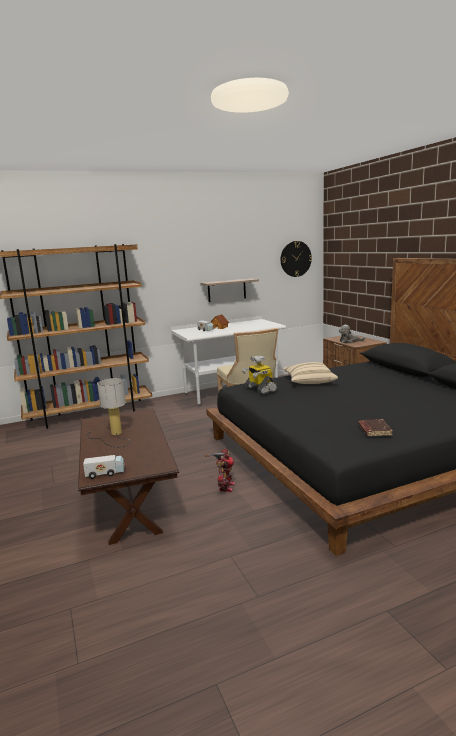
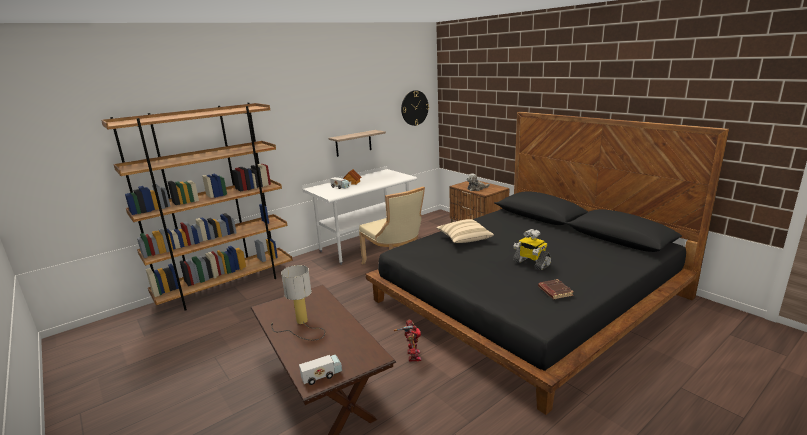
camera: 15 degrees left, 5 degrees up
(260, 389) = (424, 252): toy robot -> toy robot (531, 263)

